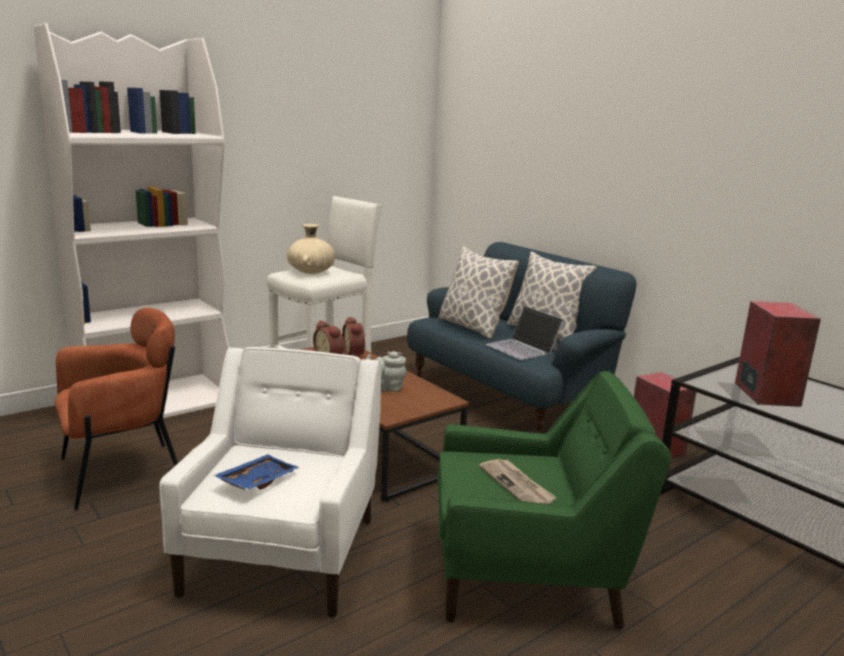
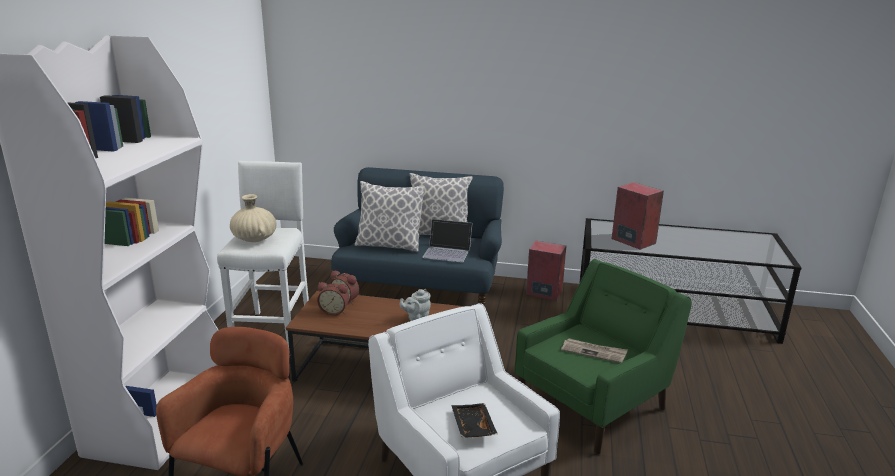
camera: 40 degrees left, 5 degrees up
(256, 481) = (472, 427): blue tray -> black tray

